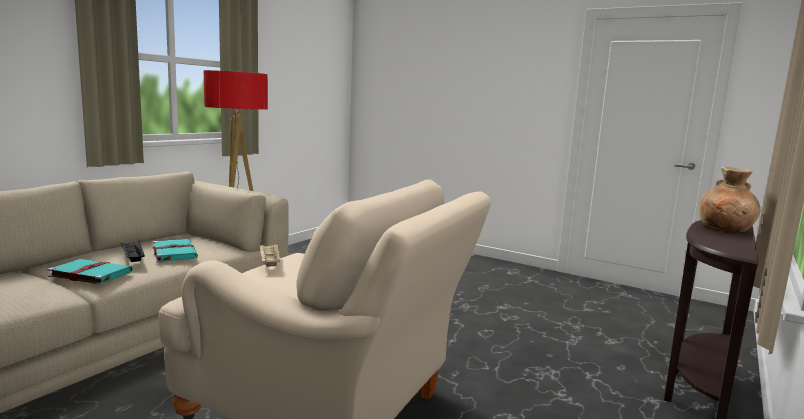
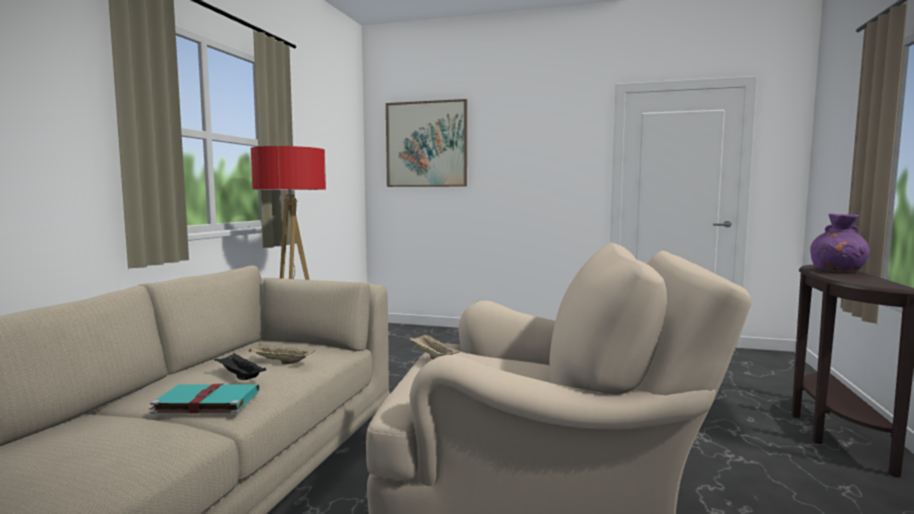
camera: 15 degrees left, 5 degrees down
(174, 252) = (280, 362): turquoise book -> beige tray
(404, 66) = (426, 144): none -> picture
(725, 229) = (837, 271): brown vase -> purple vase

